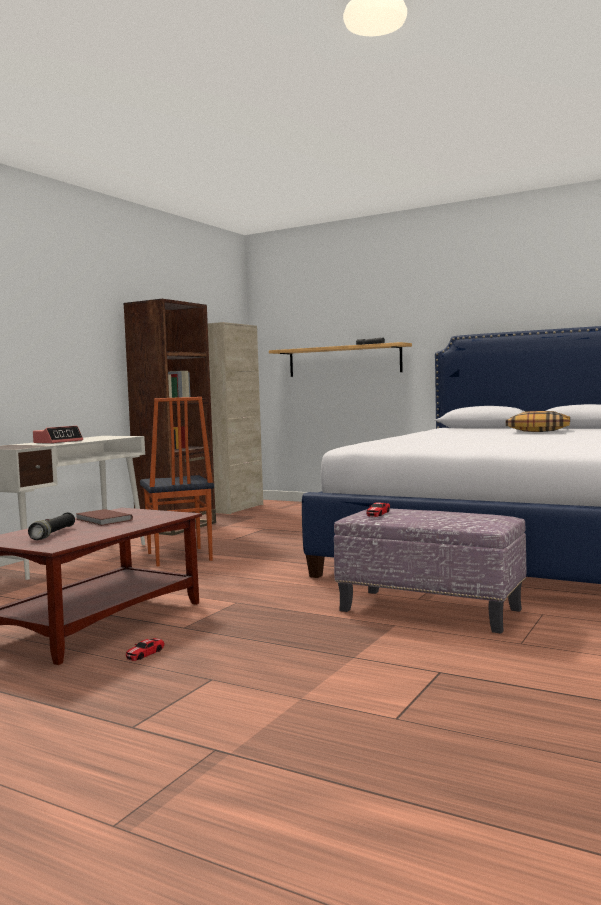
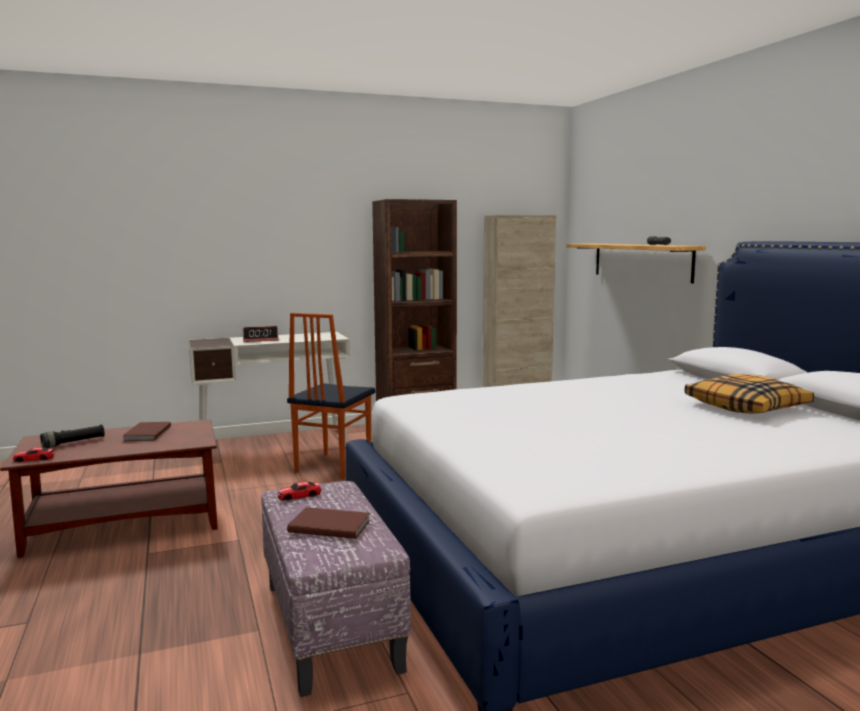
camera: 40 degrees right, 5 degrees up
(145, 653) = (68, 571): toy car -> toy car (34, 459)
(450, 515) = (329, 525): none -> brown book

